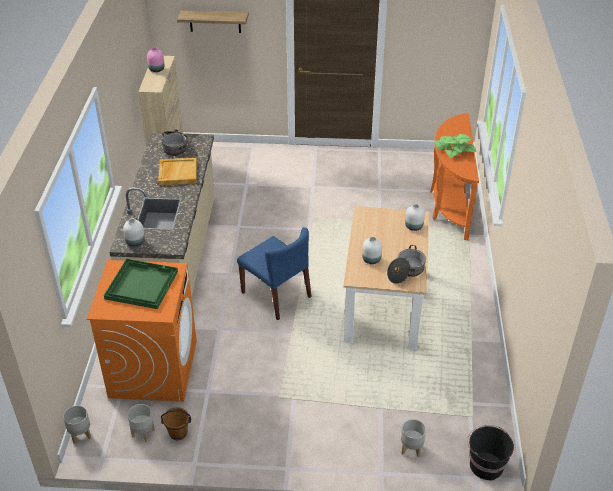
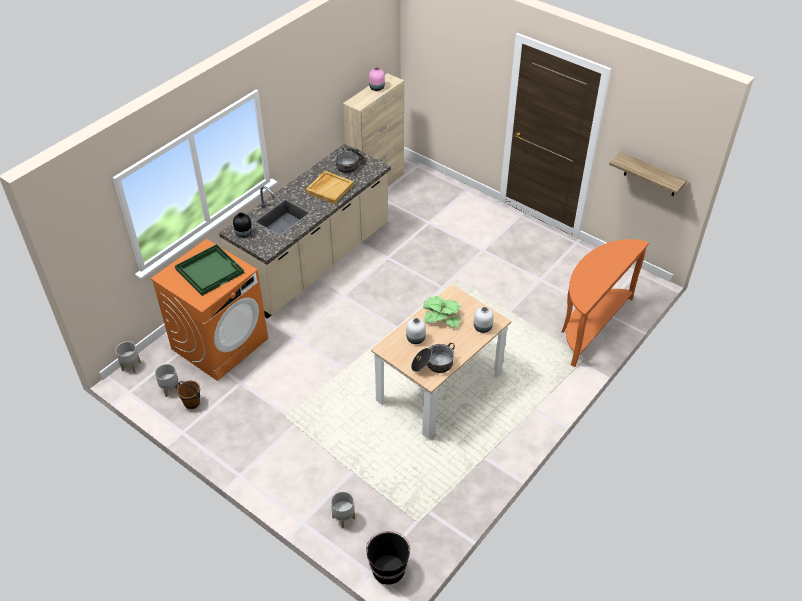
camera: 35 degrees right, 5 degrees up
(135, 241) = (244, 233): white vase -> black vase
(215, 21) = (451, 60): shelf -> shelf (650, 175)
(276, 295) = (362, 332): blue chair -> none
(454, 149) = (594, 272): potted plant -> potted plant (442, 315)

